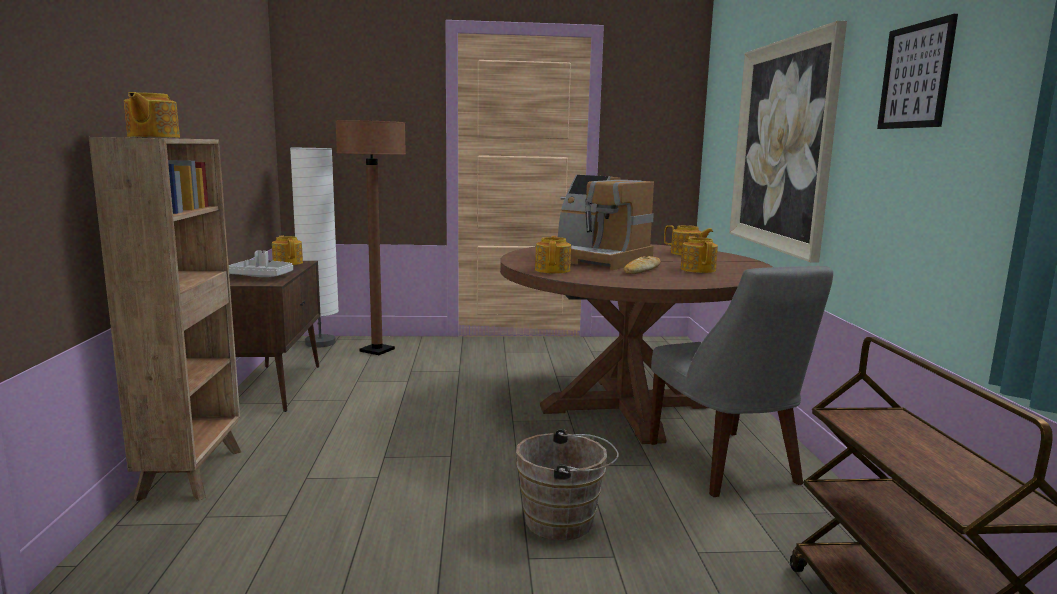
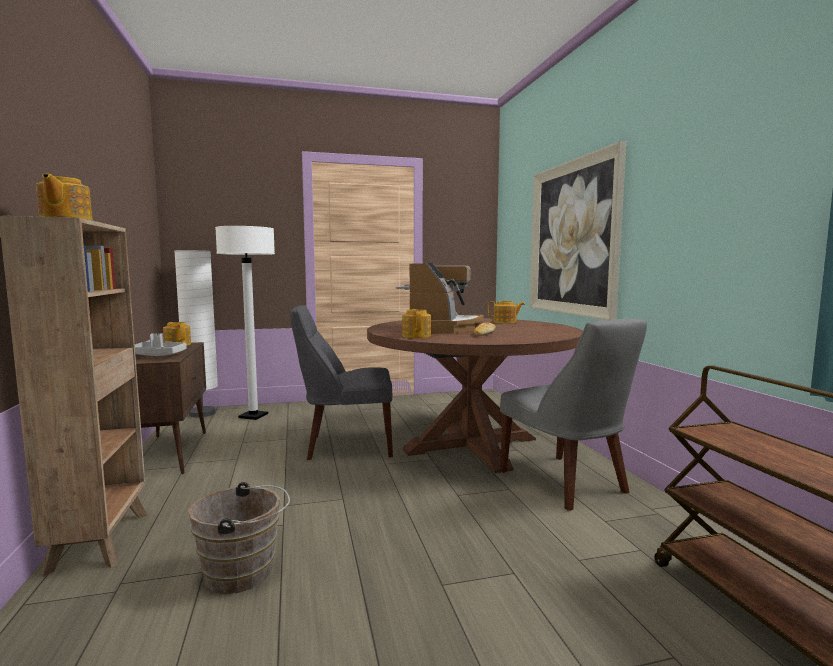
camera: 10 degrees left, 5 degrees down
(377, 350) = (253, 416): brown floor lamp -> white floor lamp
(473, 395) = (345, 446): none -> grey chair
(565, 522) = (460, 547): brown bucket -> brown bucket (244, 573)
(598, 260) = (444, 328): coffee machine -> coffee machine turned 105 degrees counterclockwise
(698, 269) = (525, 331): teapot -> none
(916, 76) = (696, 173): picture -> none

